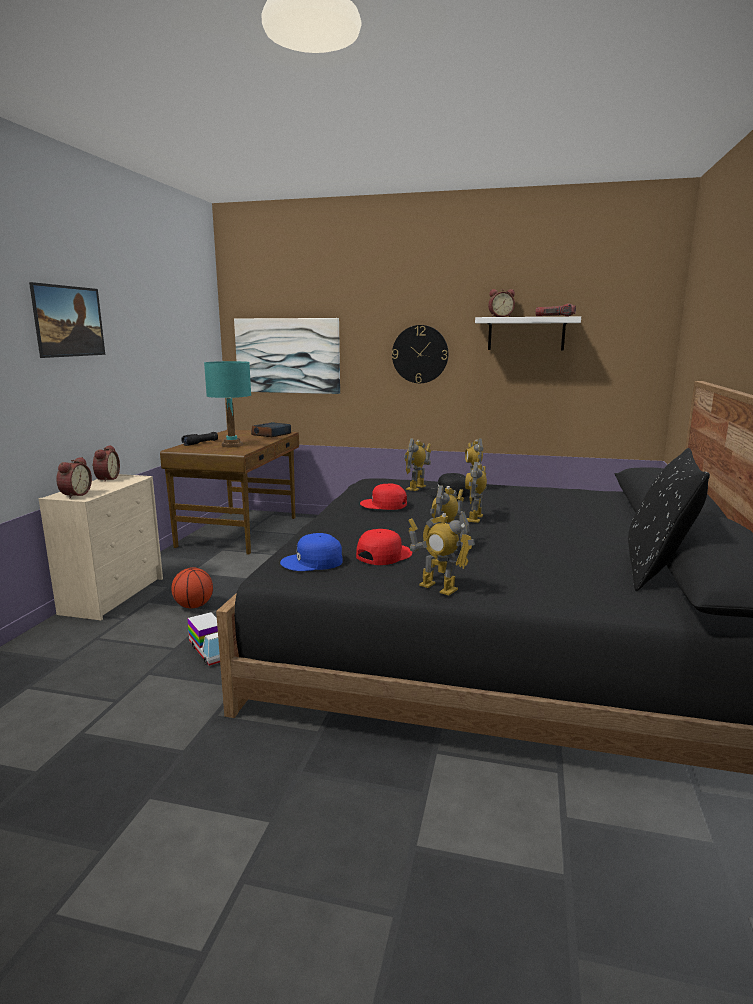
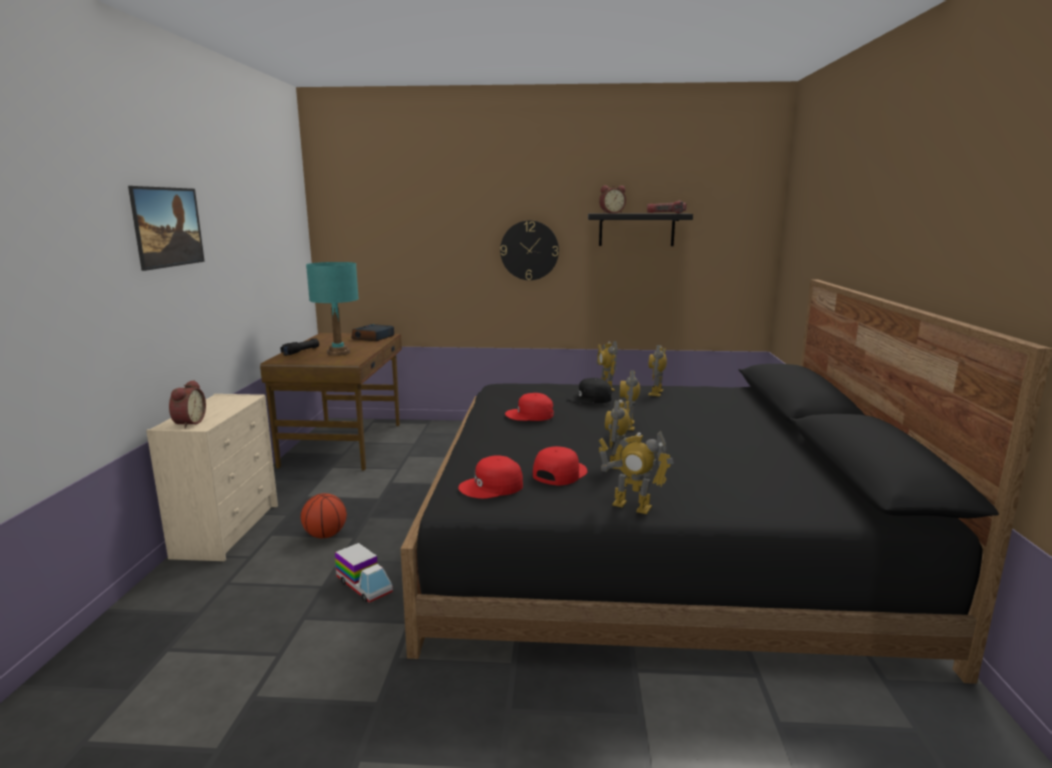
camera: 10 degrees left, 0 degrees up
(106, 479) = (213, 401): alarm clock -> none
(287, 355) = (386, 252): picture -> none
(312, 562) = (492, 487): blue cap -> red cap
(416, 488) = (554, 394): toy robot -> toy robot (656, 392)
(526, 334) = (636, 229): white shelf -> black shelf
(656, 570) = (821, 471): black pillow -> none

